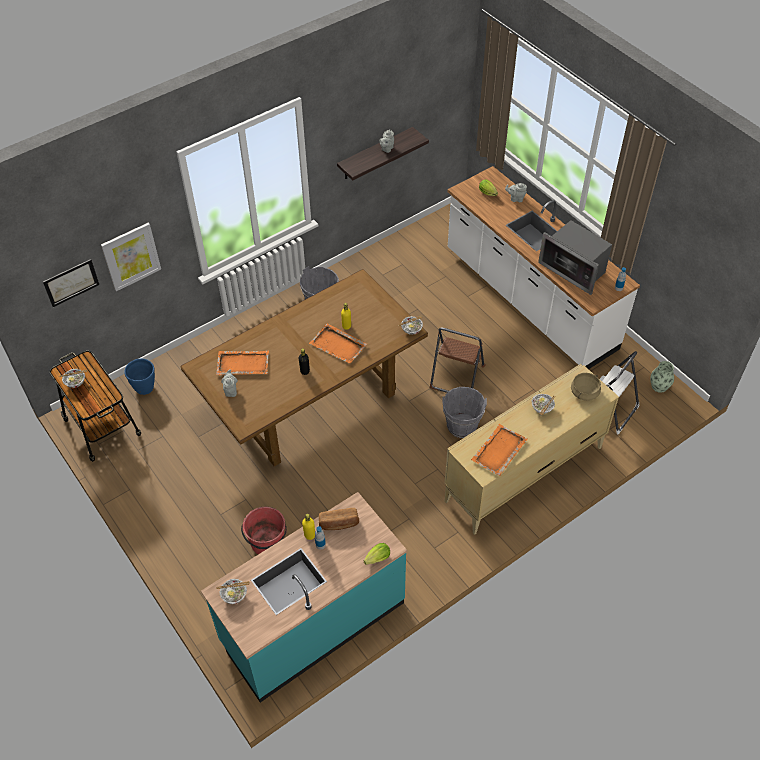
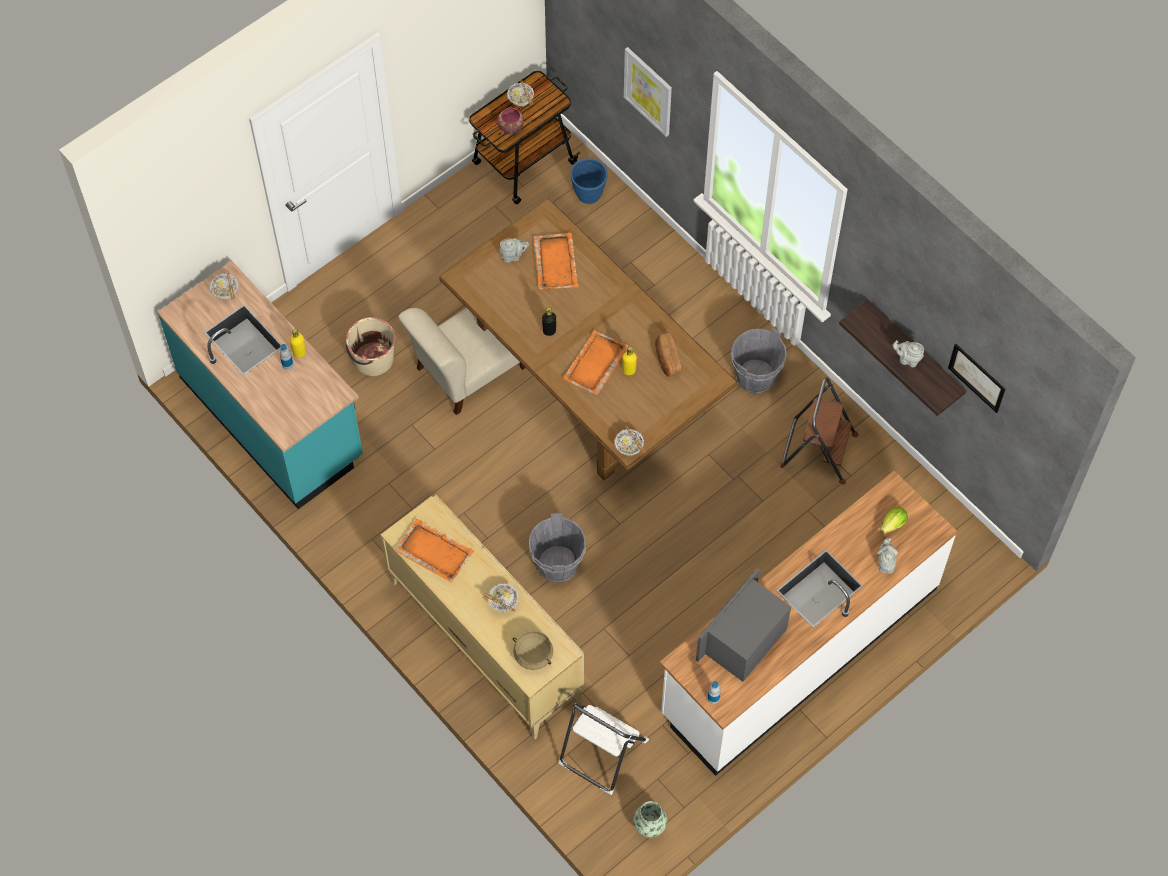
camera: 85 degrees right, 10 degrees up
(71, 282) = (595, 39): picture -> picture (977, 377)
(101, 391) = (510, 127): none -> bowl
(267, 542) = (373, 359): red bucket -> beige bucket
(289, 475) = (467, 371): none -> beige chair
(339, 524) = (314, 380): bread -> bread (667, 359)
(376, 559) = (270, 420): lettuce -> none
(456, 378) = (639, 555): brown step ladder -> brown step ladder (815, 449)

